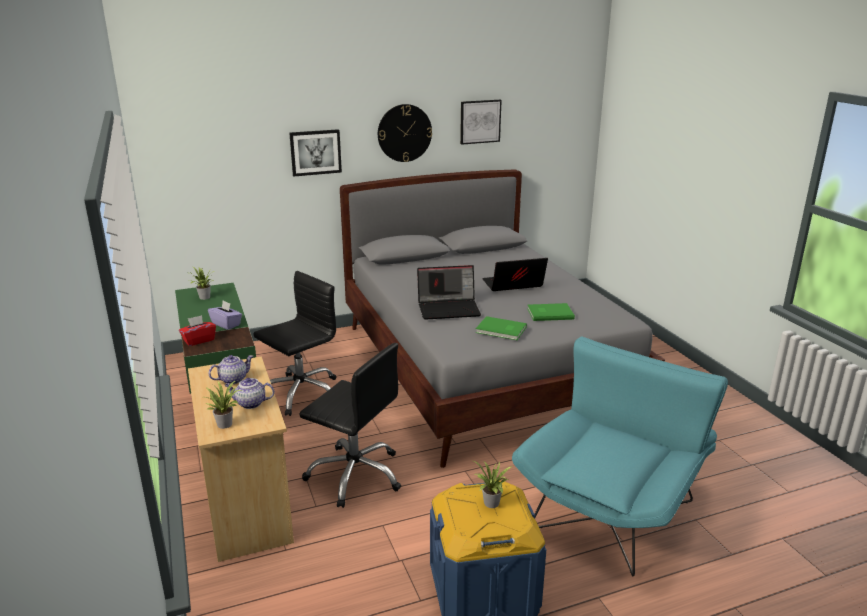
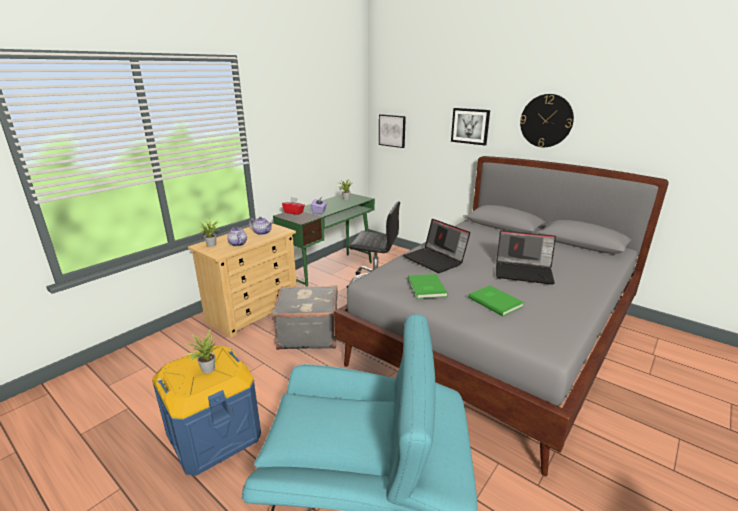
camera: 60 degrees right, 0 degrees up
(355, 475) = (308, 333): black office chair -> grey suitcase
(480, 121) = (631, 120): picture -> picture (392, 130)
(512, 285) = (524, 272): laptop -> laptop turned 150 degrees clockwise

